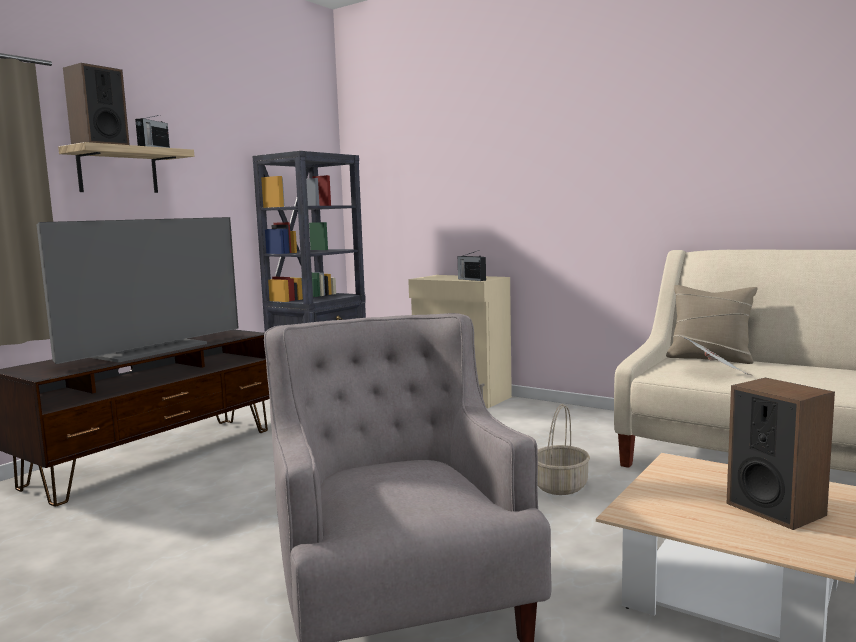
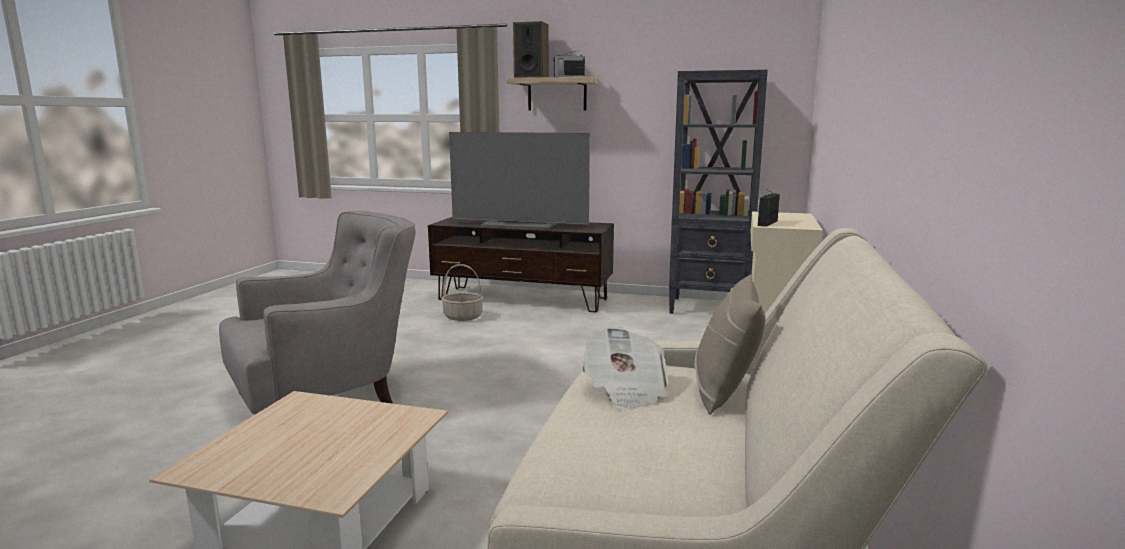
camera: 70 degrees right, 5 degrees up
(560, 486) = (534, 430): basket -> basket (463, 317)
(775, 509) = (294, 457): speaker -> none

